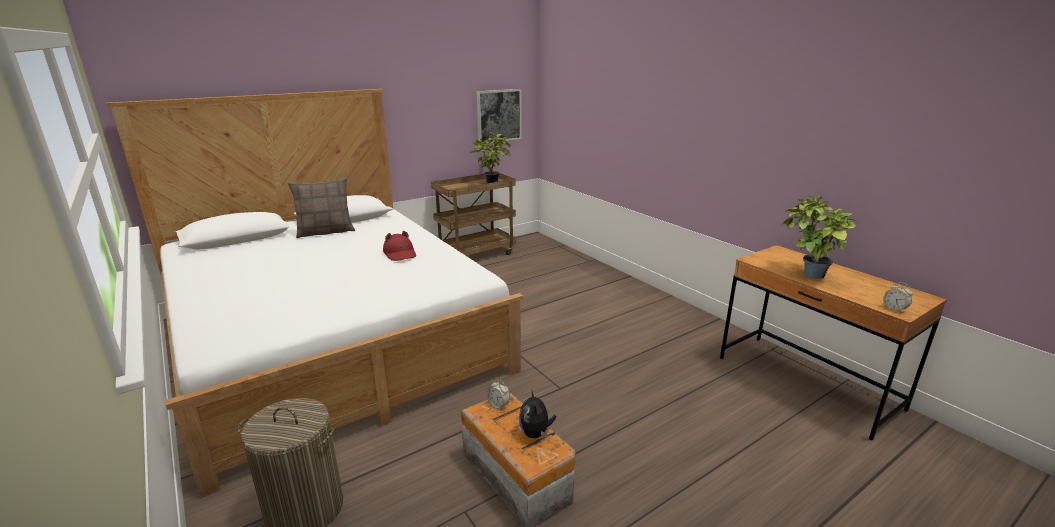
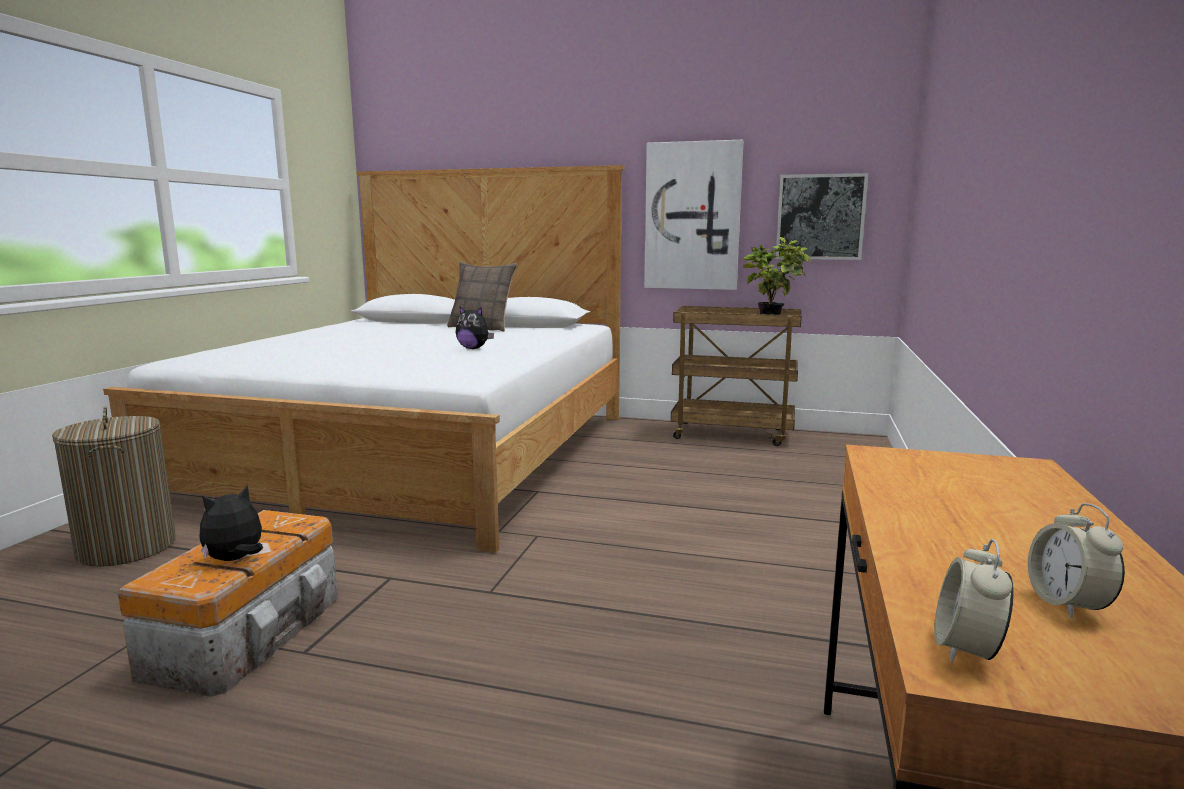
camera: 50 degrees right, 10 degrees down
(400, 253) = (473, 348): red hat -> plush toy
(428, 121) = (692, 216): none -> picture
(498, 405) = (287, 522): alarm clock -> alarm clock (1067, 604)
(807, 274) = (935, 508): potted plant -> none

